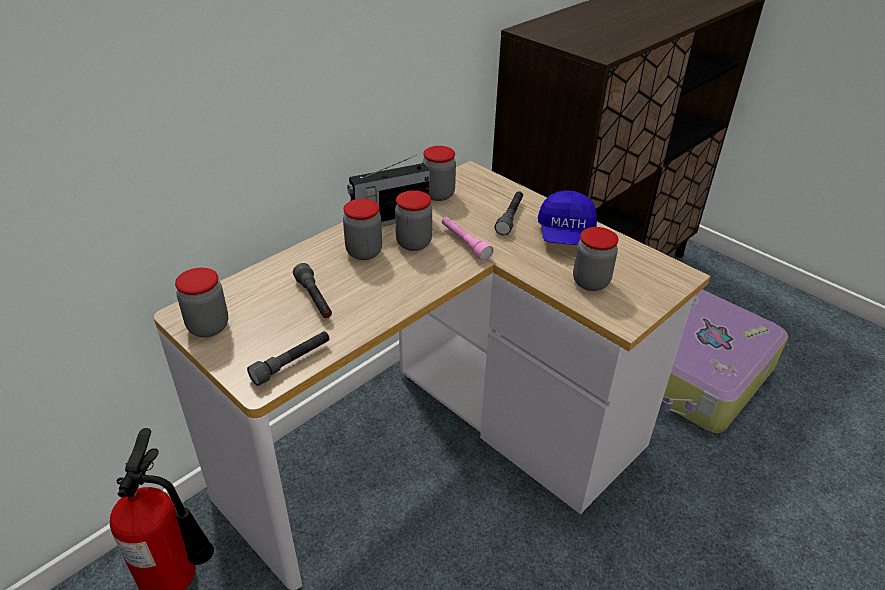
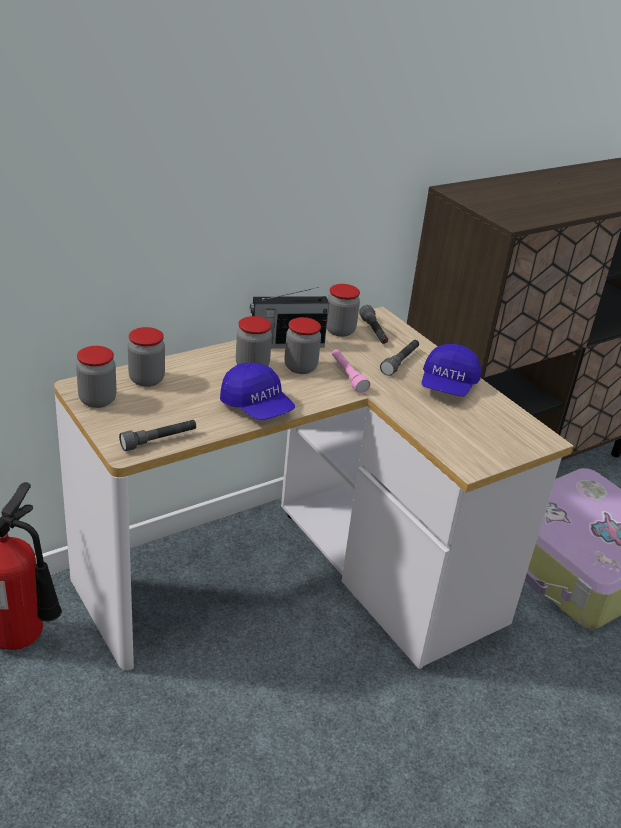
camera: 10 degrees right, 5 degrees down
(314, 299) = (195, 396): grey flashlight -> grey flashlight (374, 332)
(385, 299) = (257, 407): none -> blue cap
(590, 282) = (453, 429): jar -> jar (146, 379)

